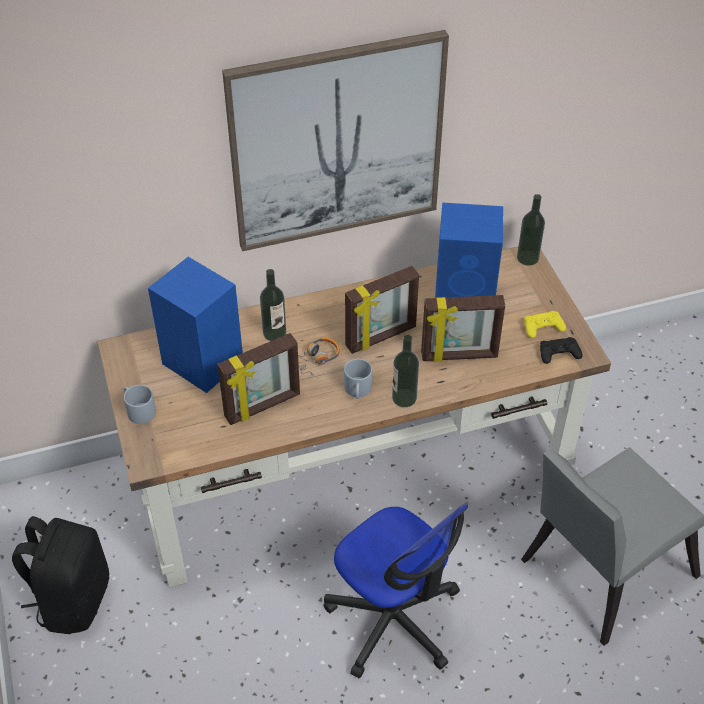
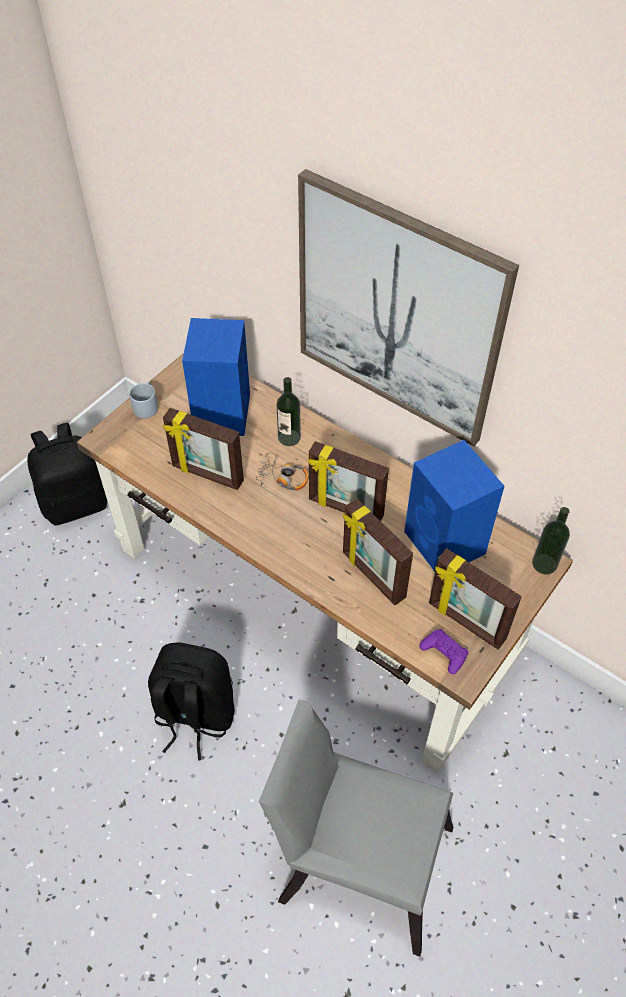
camera: 55 degrees right, 5 degrees up
(358, 390) = (273, 526): grey mug -> none
(393, 619) = (194, 715): office chair -> black backpack
(404, 398) = (291, 562): bottle -> none
(543, 327) = (466, 622): yellow game controller -> picture frame
(559, 353) = (444, 653): black game controller -> purple game controller

